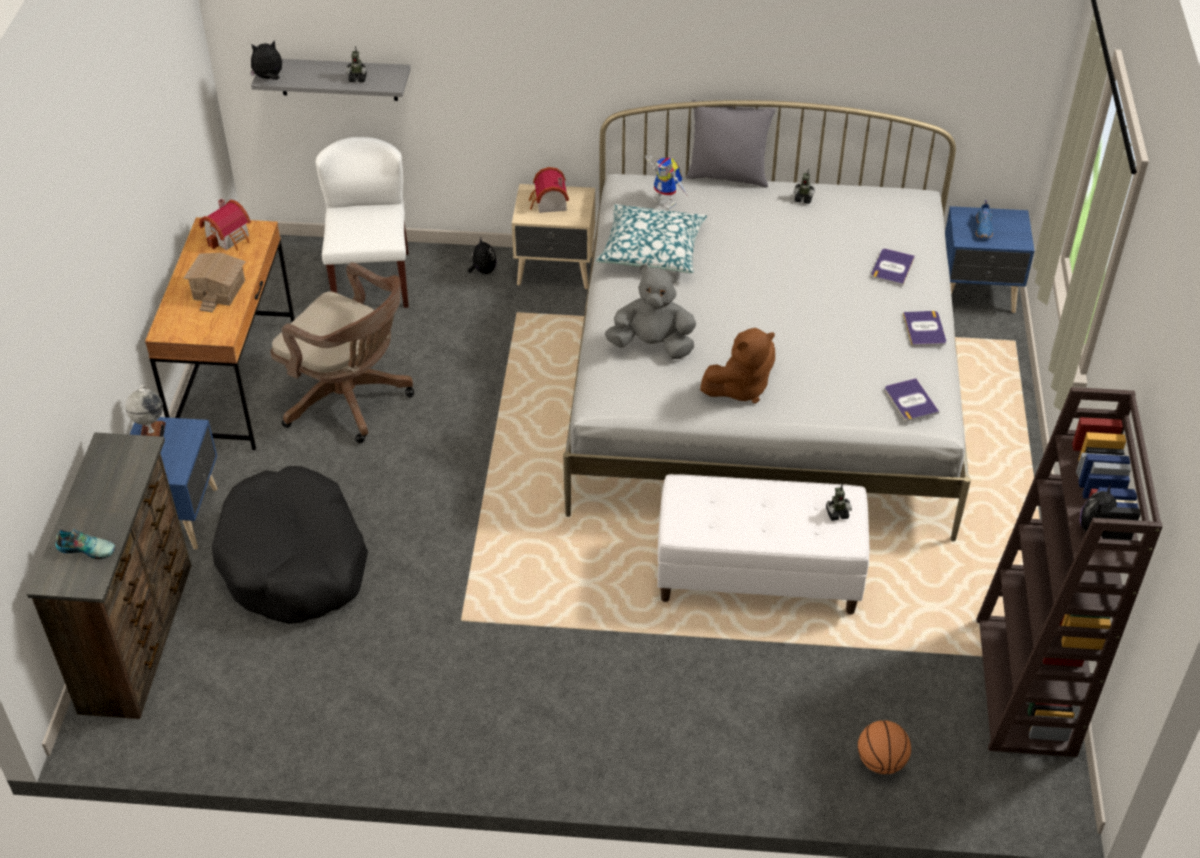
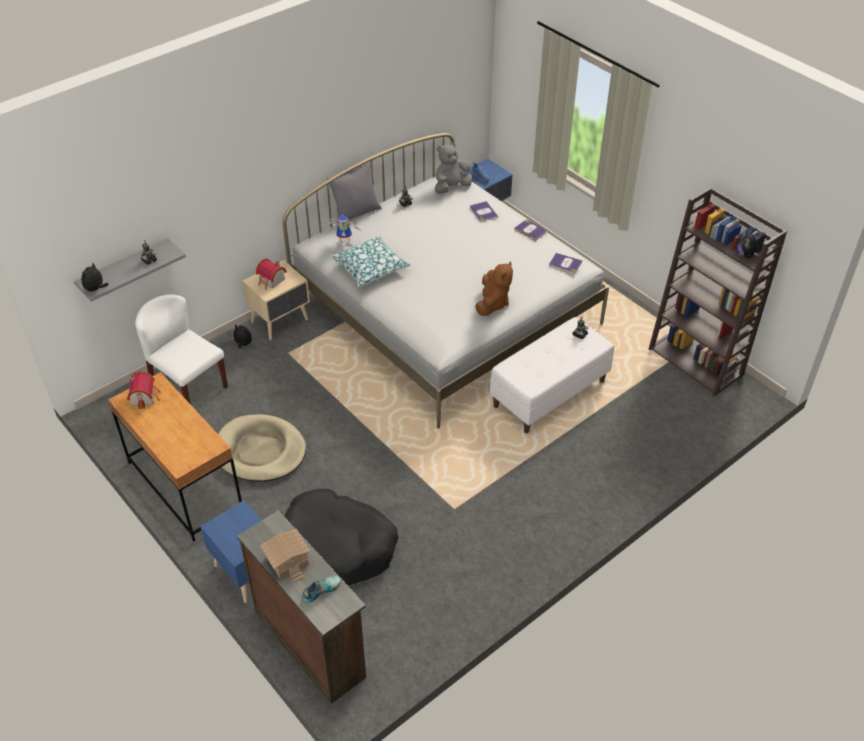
camera: 45 degrees left, 0 degrees up
(152, 434) = (223, 529): globe -> none
(220, 290) = (180, 426): toy house -> toy house (288, 560)
(350, 400) = (260, 451): brown office chair -> beige dog bed
(652, 345) = (431, 310): grey plush toy -> grey plush toy (451, 187)
(881, 762) = (686, 431): basketball -> none

